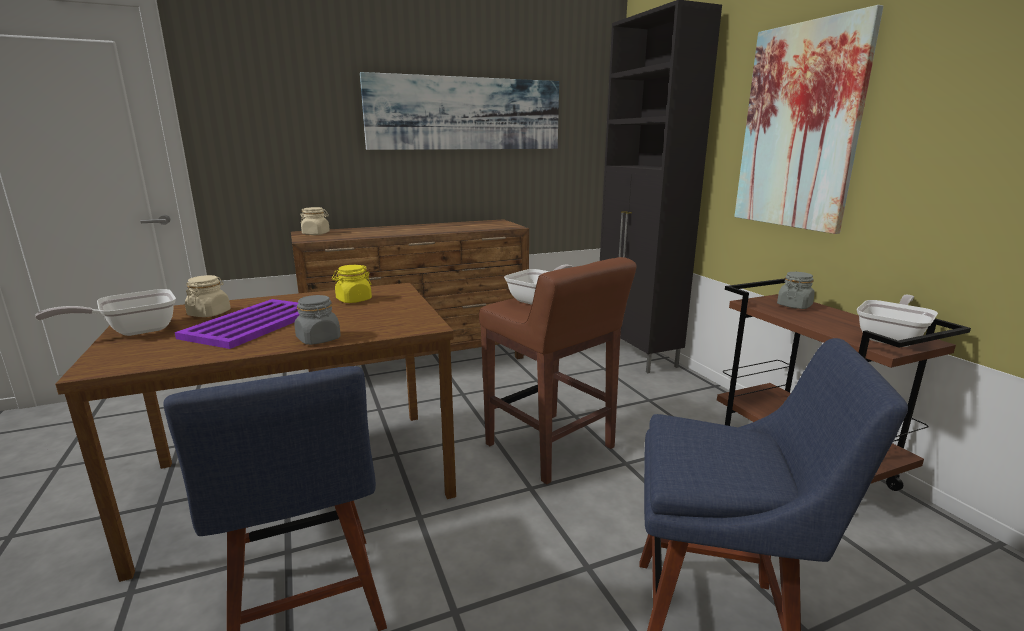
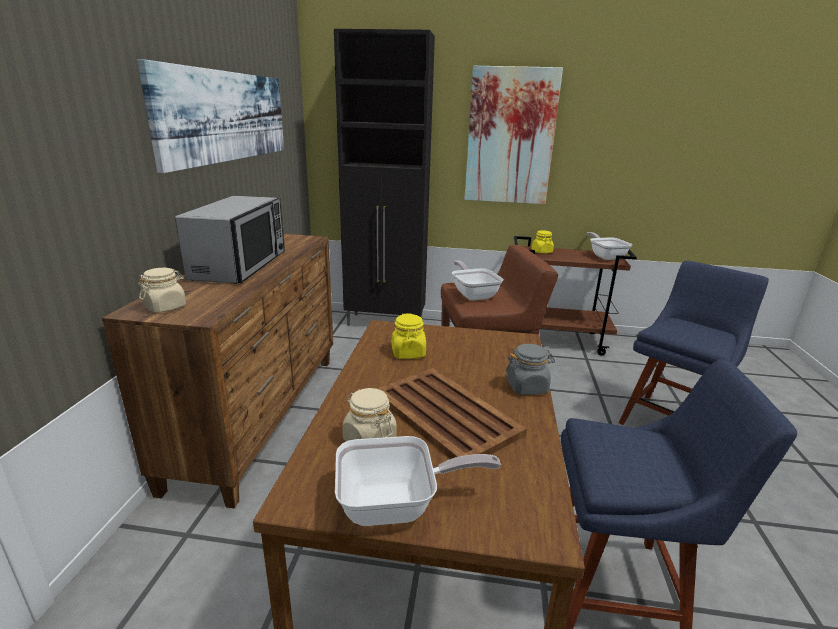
camera: 60 degrees left, 5 degrees up
(133, 331) = (397, 505): frying pan -> frying pan turned 90 degrees counterclockwise
(255, 323) = (445, 413): purple tray -> brown tray
(413, 229) = (241, 265): none -> microwave
(794, 306) = (541, 252): grey jar -> yellow jar

